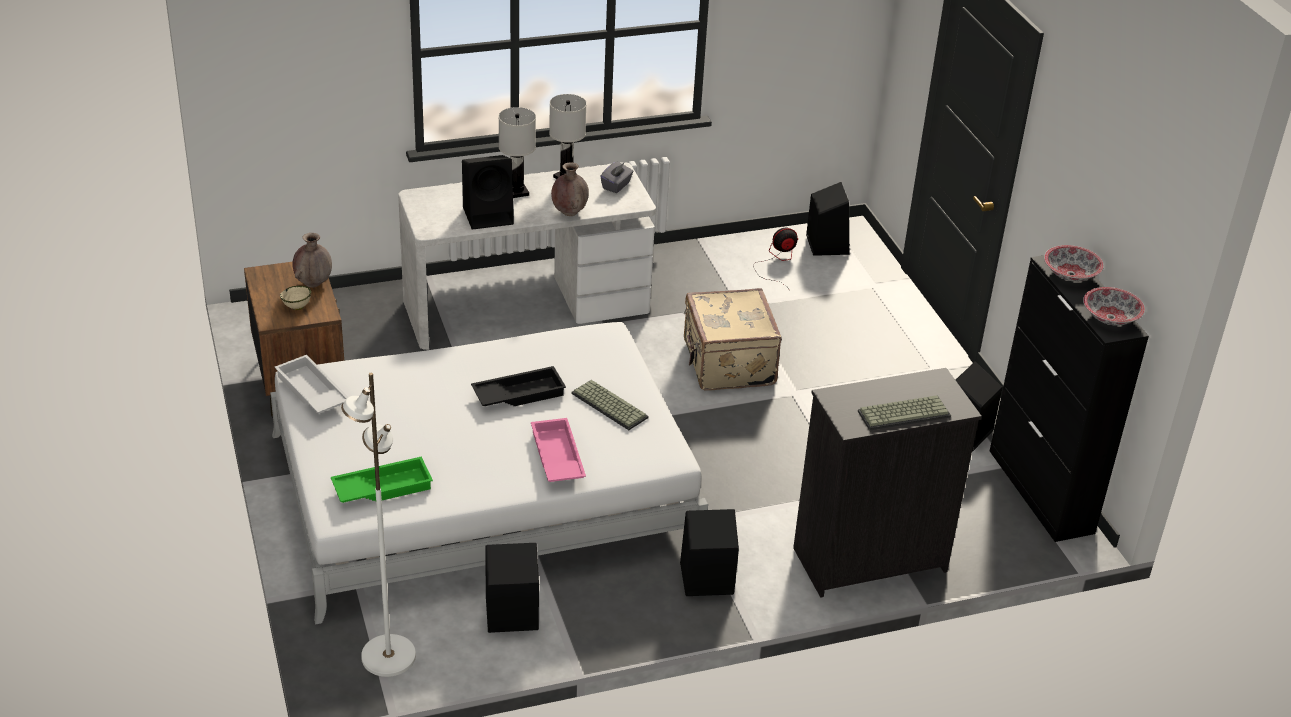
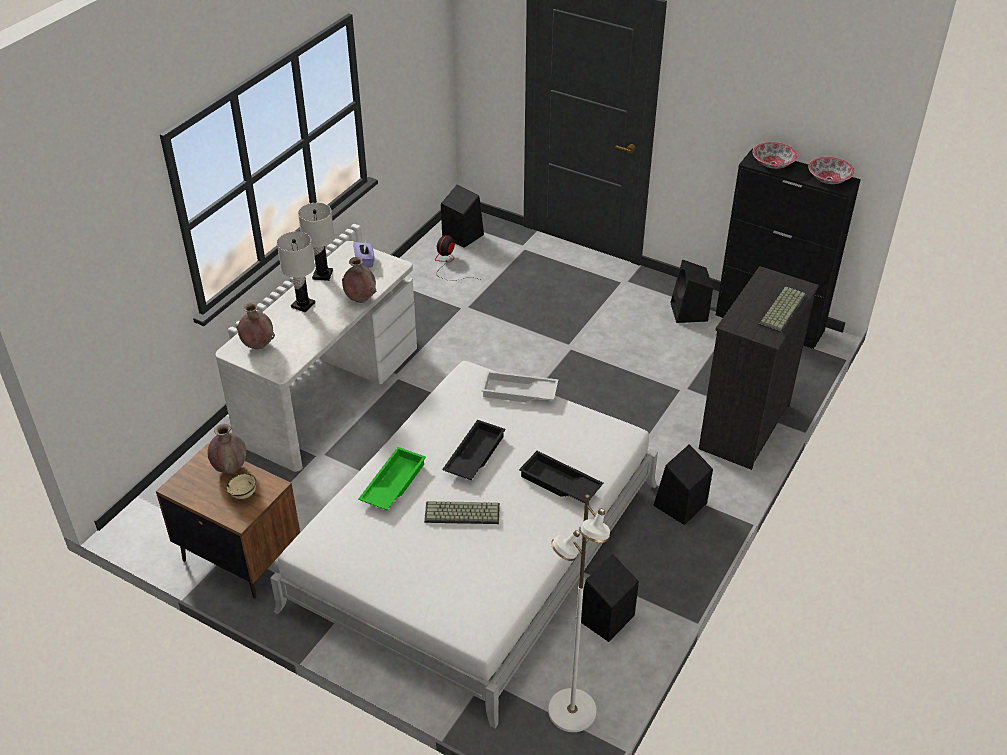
camera: 40 degrees left, 5 degrees up
(311, 392) = (333, 554): white tray -> white tray (519, 393)
(382, 487) = (479, 588): green tray -> green tray (392, 483)
(439, 202) = (258, 345): none -> brown vase
(489, 215) = (308, 334): black speaker -> none
(556, 457) = (559, 484): pink tray -> black tray
(608, 406) = (539, 425): keyboard -> keyboard (461, 514)
(616, 186) = (364, 261): grey tissue box -> purple tissue box
(727, 364) = (508, 353): beige suitcase -> none

